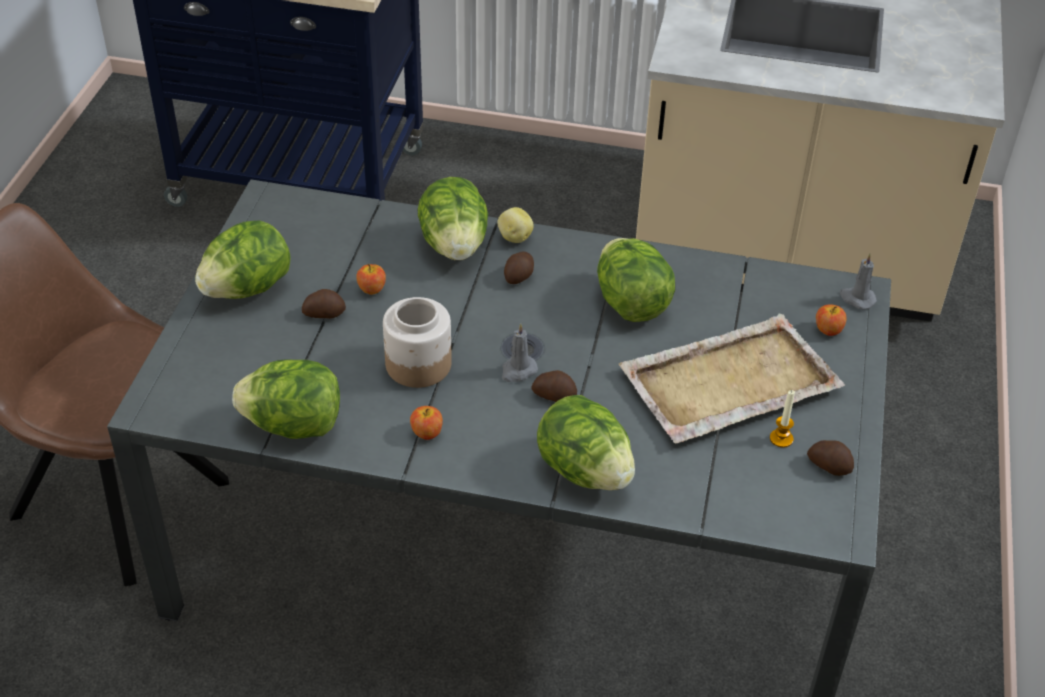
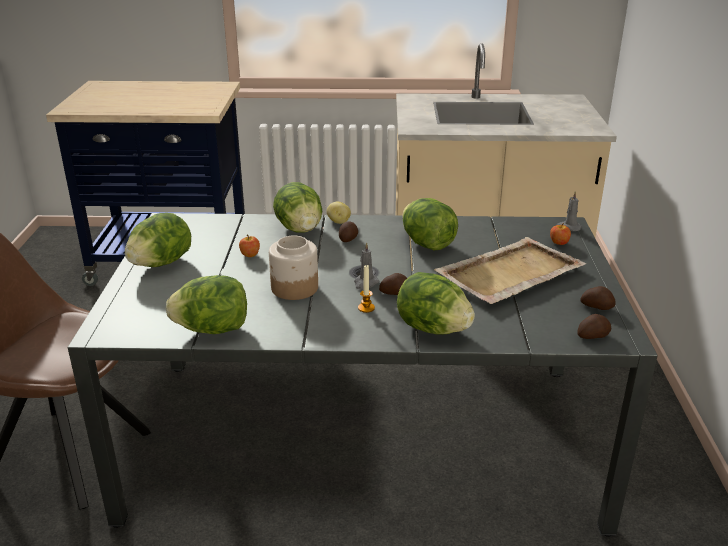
camera: 10 degrees left, 15 degrees down
(324, 313) = (219, 270): potato -> potato (592, 335)
(426, 432) = (312, 322): apple -> none
(781, 439) = (558, 297): candle -> candle (366, 308)

